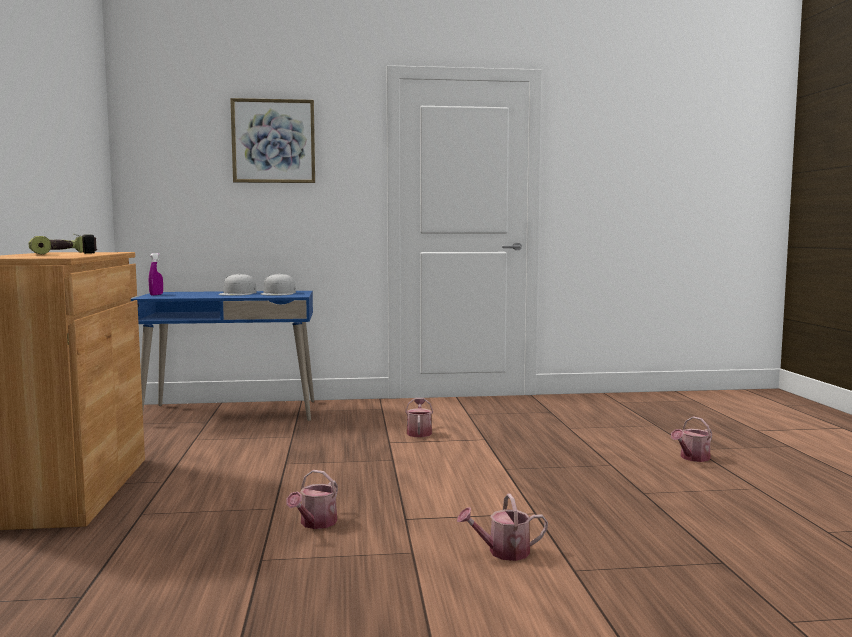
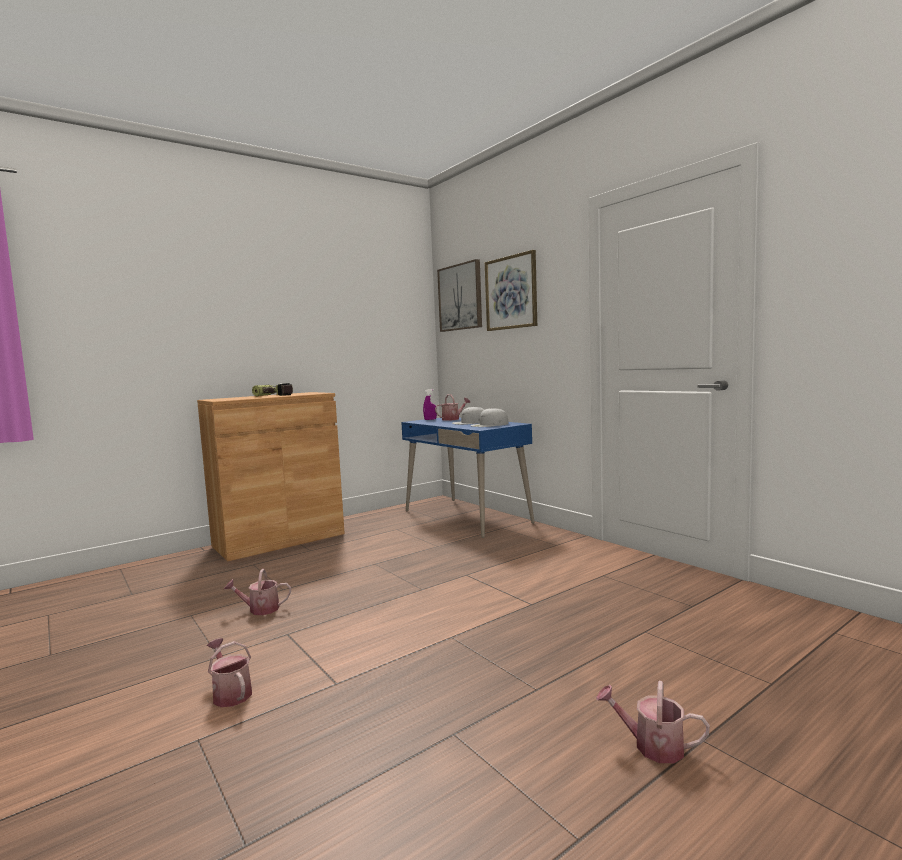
camera: 60 degrees right, 0 degrees up
(175, 133) = (460, 297): none -> picture
(419, 432) = (510, 575): watering can -> watering can (453, 419)

